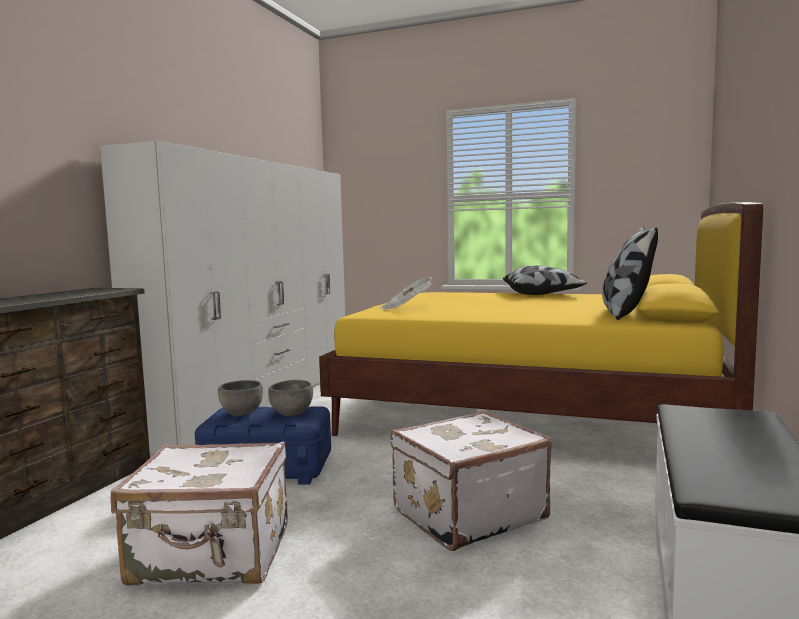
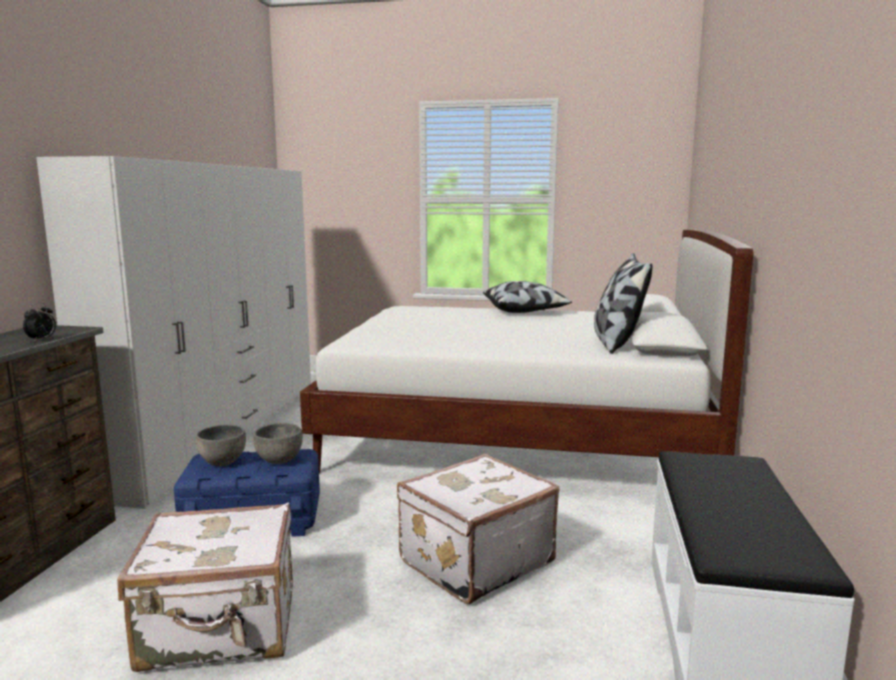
camera: 10 degrees left, 5 degrees up
(88, 293) = (42, 339): none -> alarm clock
(406, 308) = (390, 334): newspaper -> none
(532, 413) = (518, 438): yellow bed -> white bed

